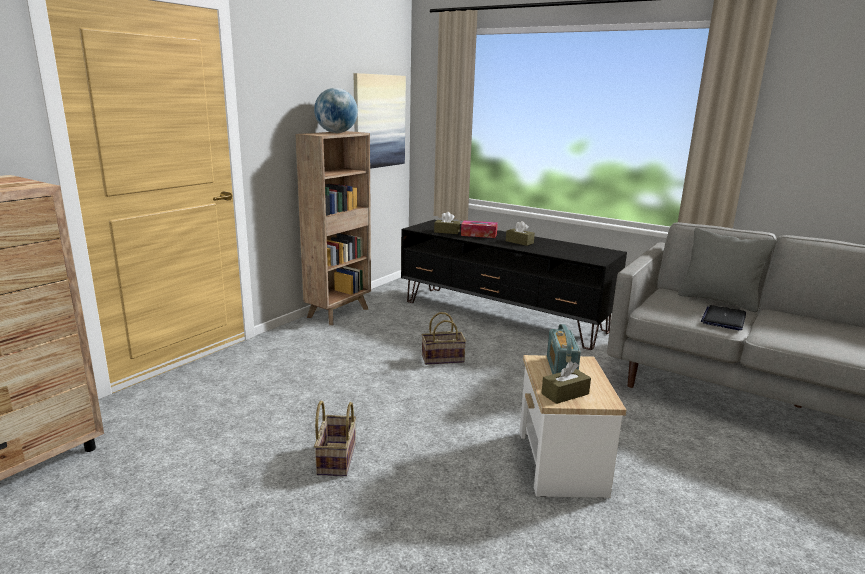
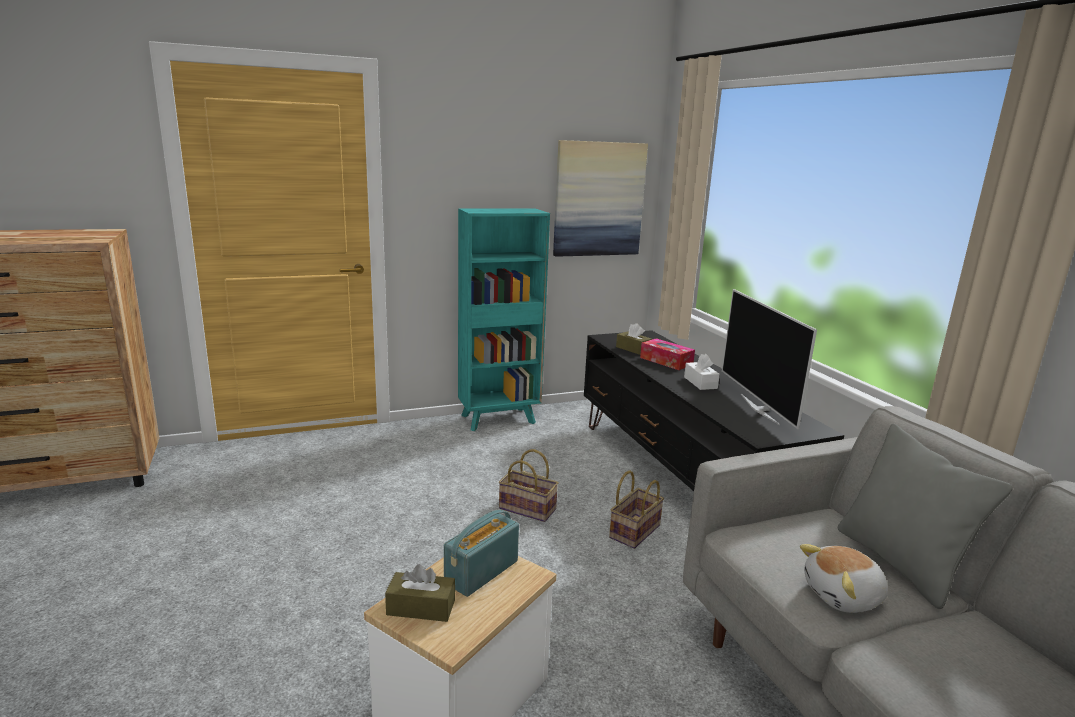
camera: 35 degrees right, 0 degrees up
(335, 458) = (271, 576): basket -> basket (634, 530)
(336, 133) = (507, 210): globe -> none
(339, 312) = (500, 419): brown bookcase -> turquoise bookcase
(519, 242) = (700, 383): brown tissue box -> white tissue box
(572, 248) = (760, 409): none -> television
(723, 319) = (844, 597): laptop -> plush toy

